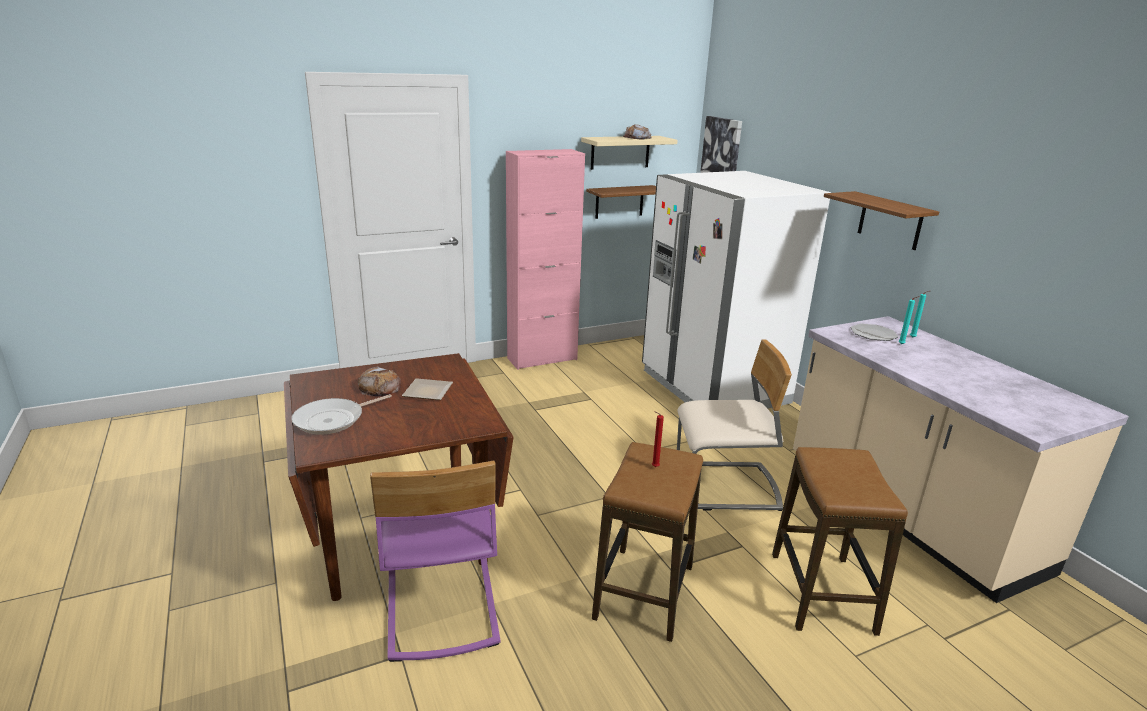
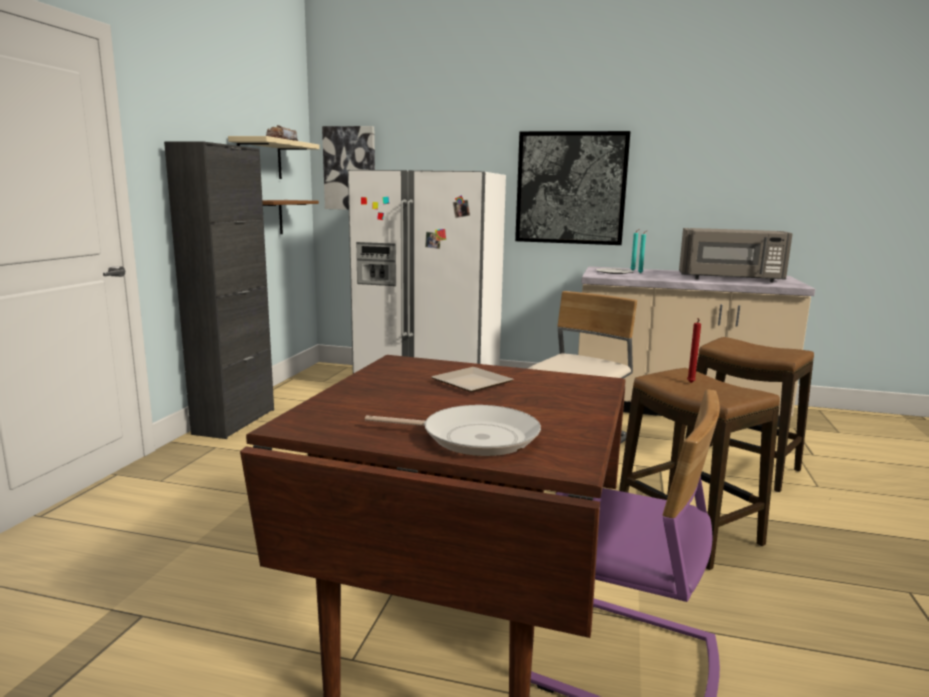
camera: 50 degrees left, 10 degrees down
(333, 420) = (473, 437): frying pan -> frying pan turned 75 degrees counterclockwise
(380, 387) = (413, 398): bread -> none
(542, 359) = (234, 421): pink cabinet -> black cabinet
(890, 221) = (571, 188): shelf -> picture
(984, 389) = (730, 279): none -> grey microwave

